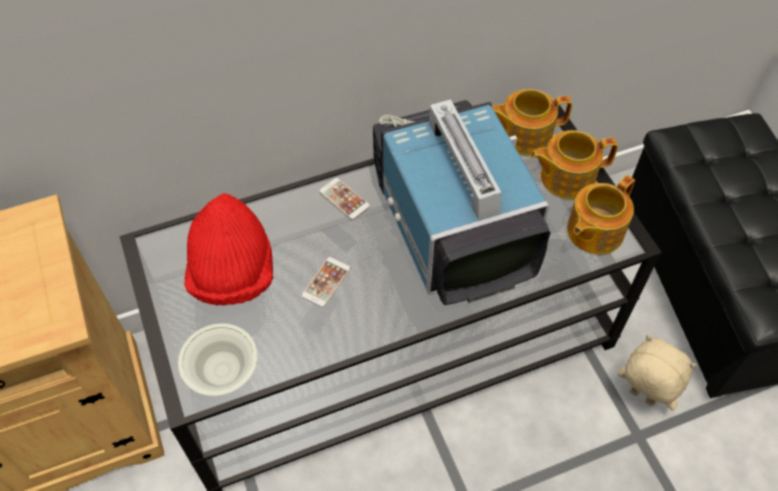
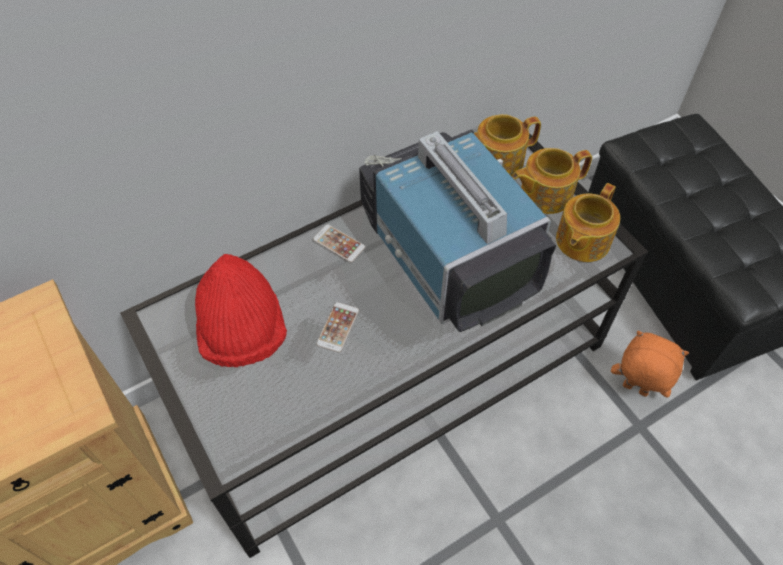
camera: 10 degrees left, 0 degrees up
(222, 371) = (252, 432): white bowl -> none
(640, 397) = (634, 390): beige plush toy -> orange plush toy

